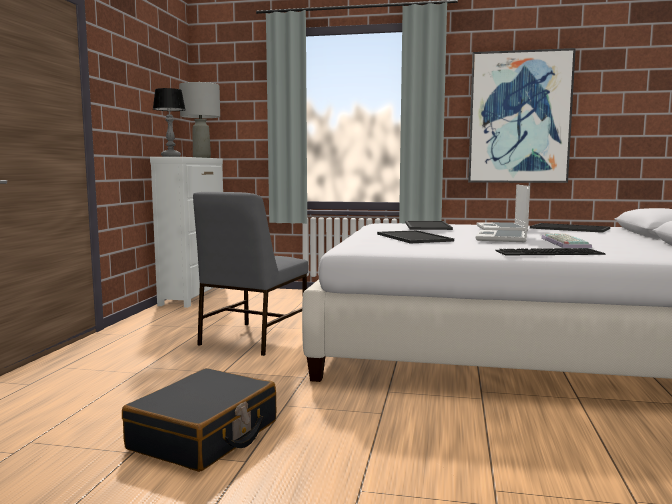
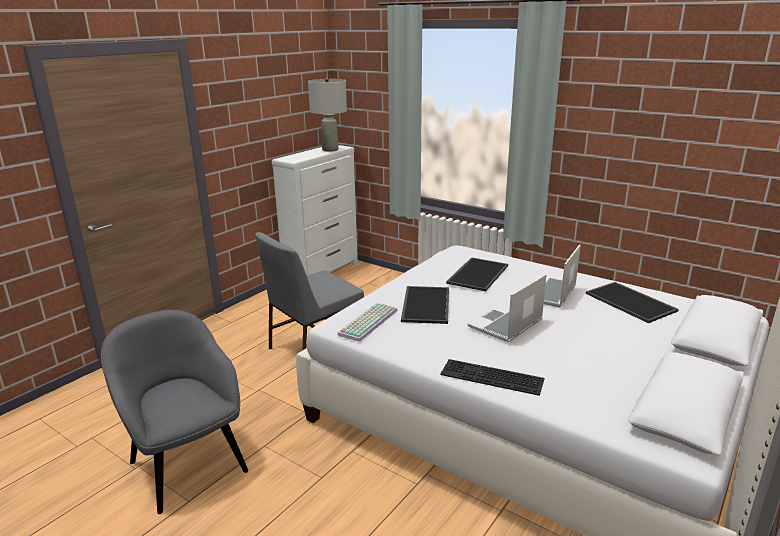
camera: 25 degrees right, 15 degrees up
(170, 156) = (290, 158): table lamp -> none
(205, 436) = (187, 464): black suitcase -> grey armchair
(519, 118) = (644, 140): picture -> none
(563, 242) = (551, 349): keyboard -> keyboard (367, 321)

